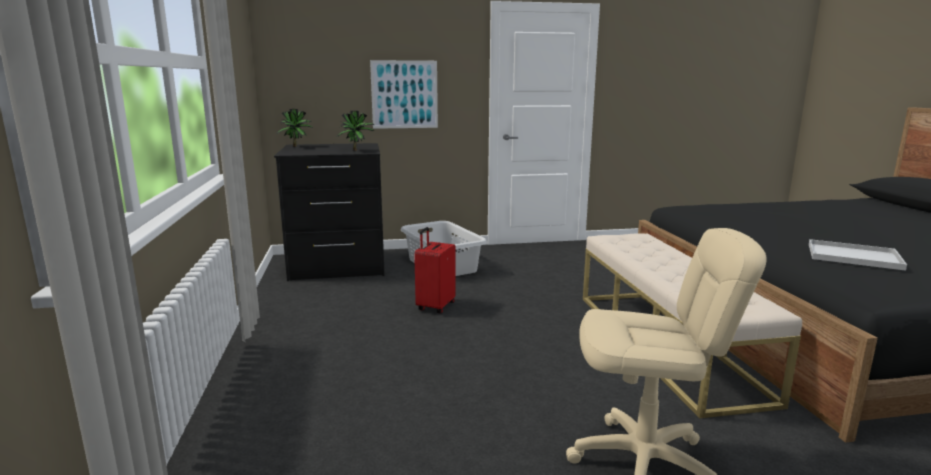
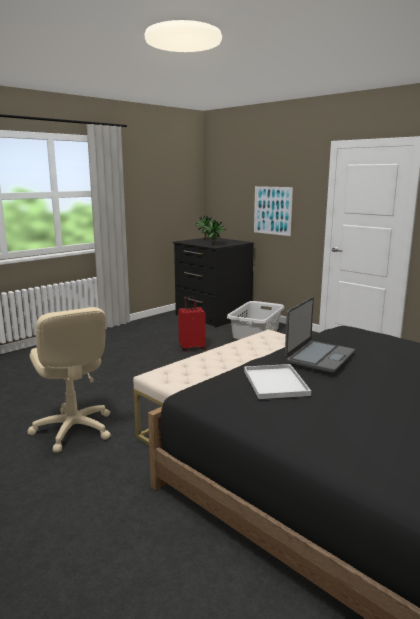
camera: 55 degrees right, 0 degrees up
(783, 229) = (319, 357): none -> laptop

